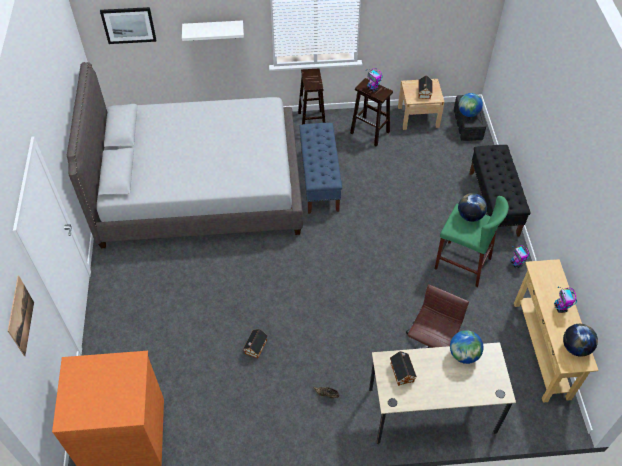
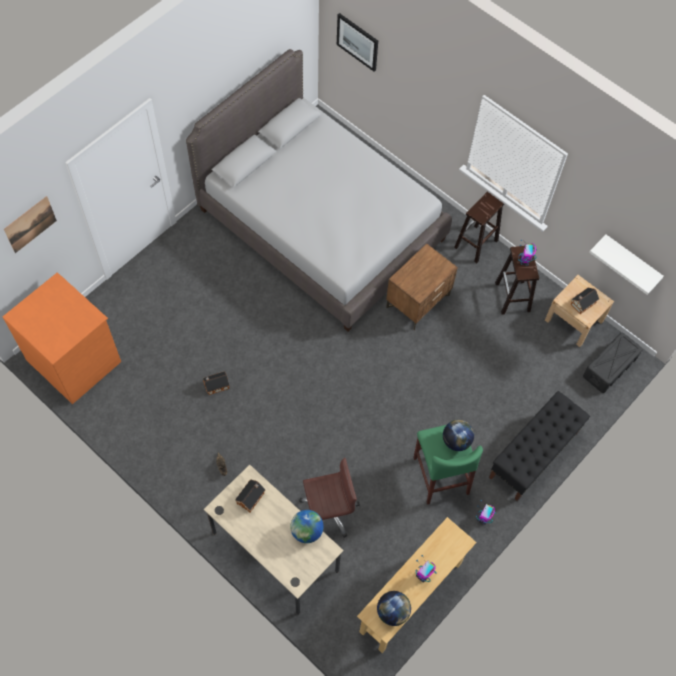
camera: 45 degrees right, 10 degrees up
(213, 30) = (424, 99): white shelf -> white shelf (631, 261)
(319, 180) = (418, 301): blue bench -> brown nightstand
(468, 113) = (608, 358): globe -> none

